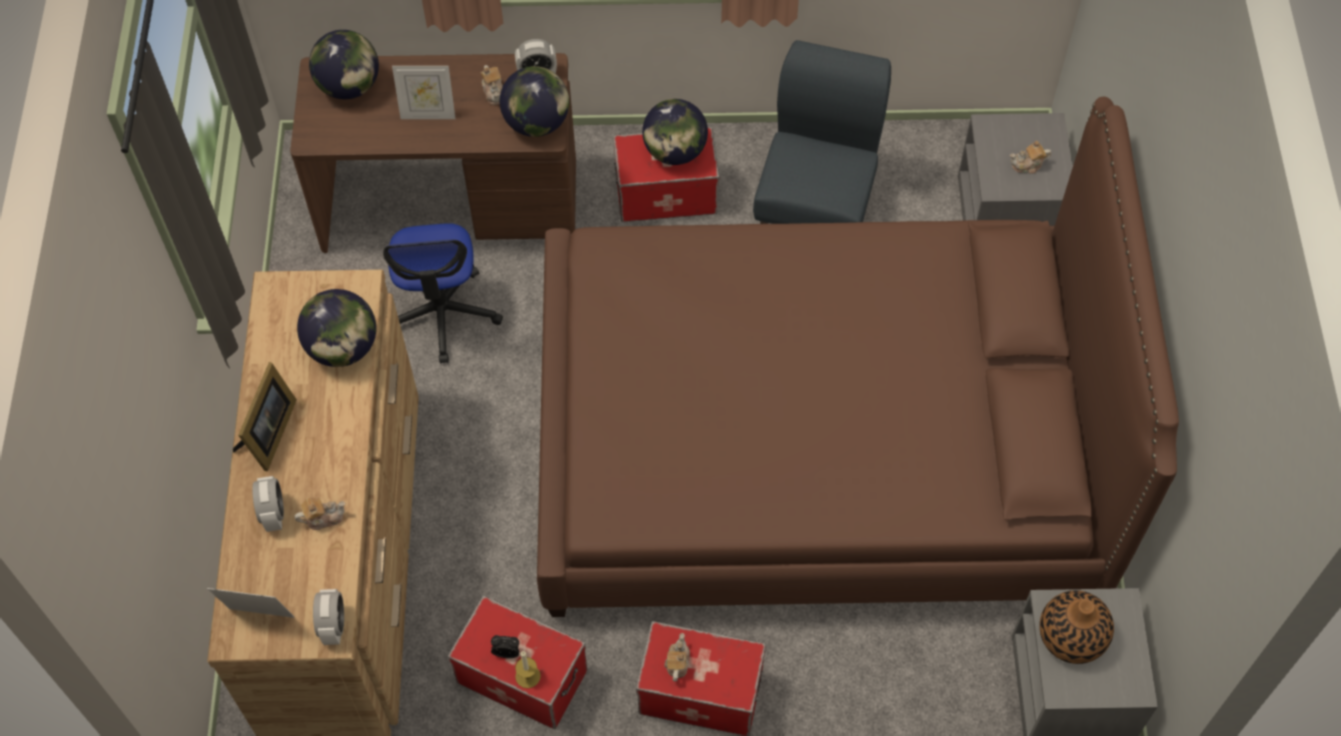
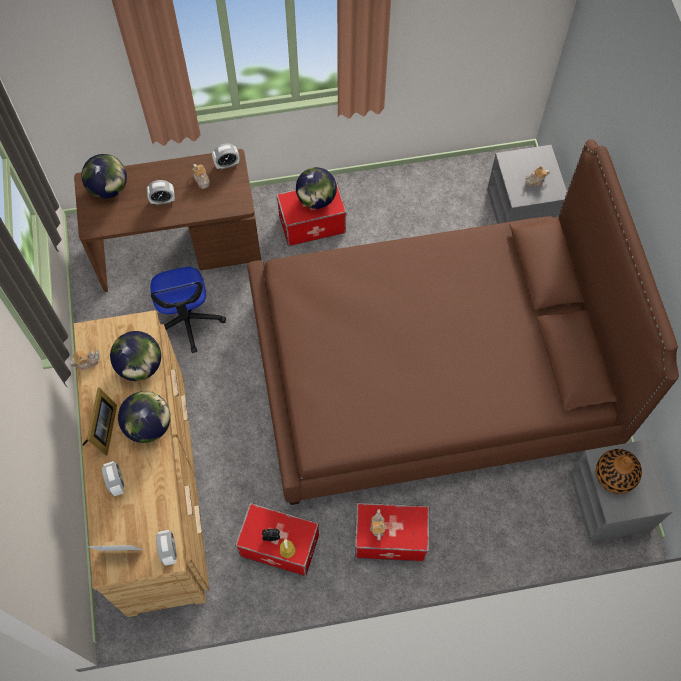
camera: 10 degrees left, 5 degrees up
(323, 517) = (149, 480): teapot -> teapot (87, 362)
(428, 114) = (163, 200): picture frame -> alarm clock
(537, 123) = (233, 197): globe -> globe (149, 425)
(816, 204) = (405, 218): blue chair -> none

